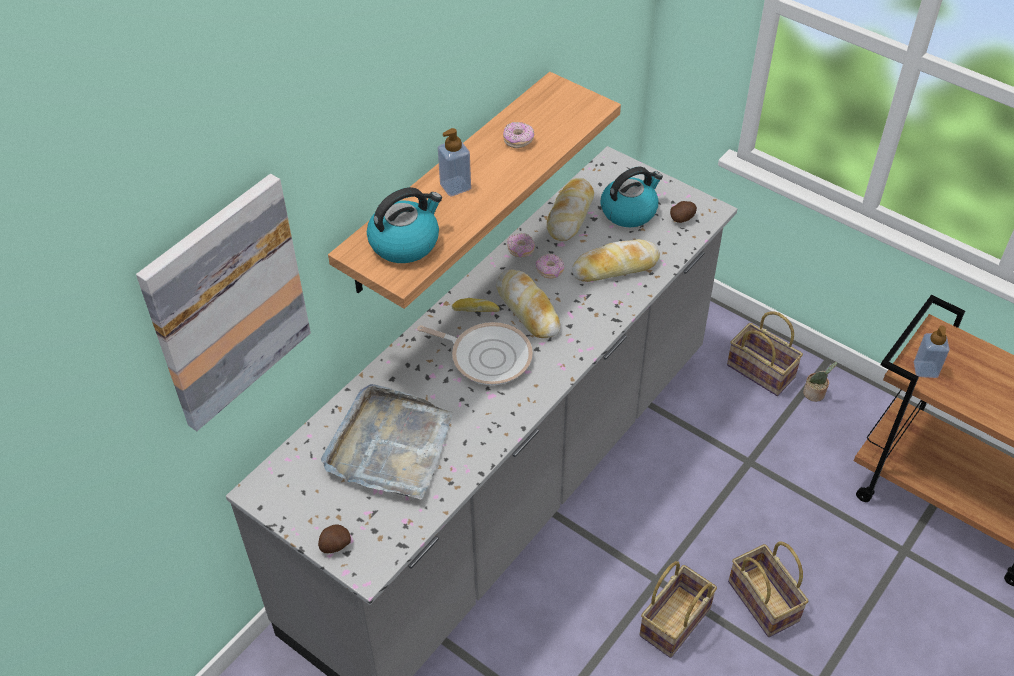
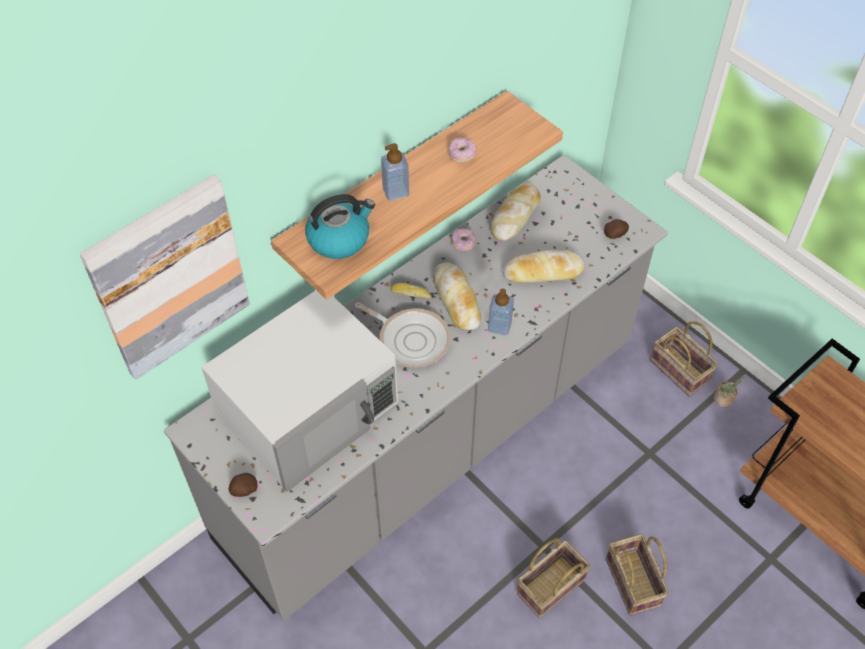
camera: 10 degrees right, 5 degrees up
(390, 446) = (309, 408): grey tray -> white microwave
(550, 271) = (484, 267): donut -> none
(629, 211) = (568, 220): kettle -> none
(925, 369) = (810, 408): soap dispenser -> soap dispenser (499, 326)

